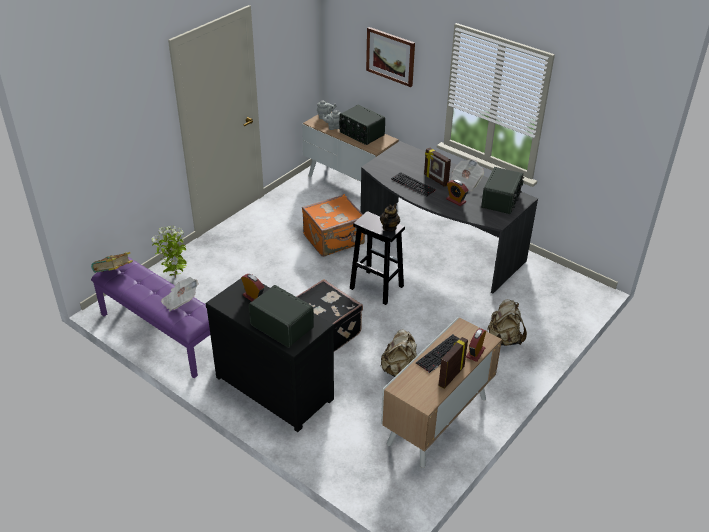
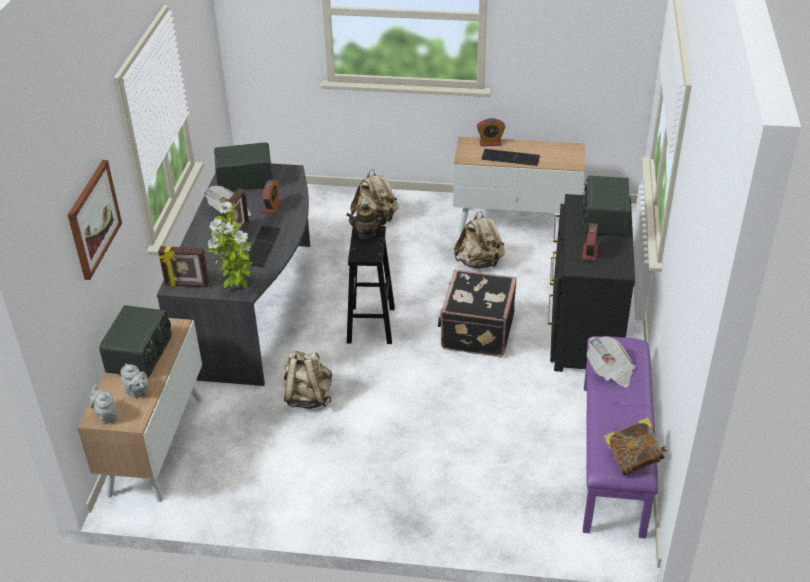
camera: 120 degrees left, 0 degrees up
(176, 277) = (512, 510): potted plant -> potted plant (237, 288)
(334, 240) = (308, 397): orange suitcase -> beige backpack
(450, 376) = (531, 146): picture frame -> picture frame (187, 285)

